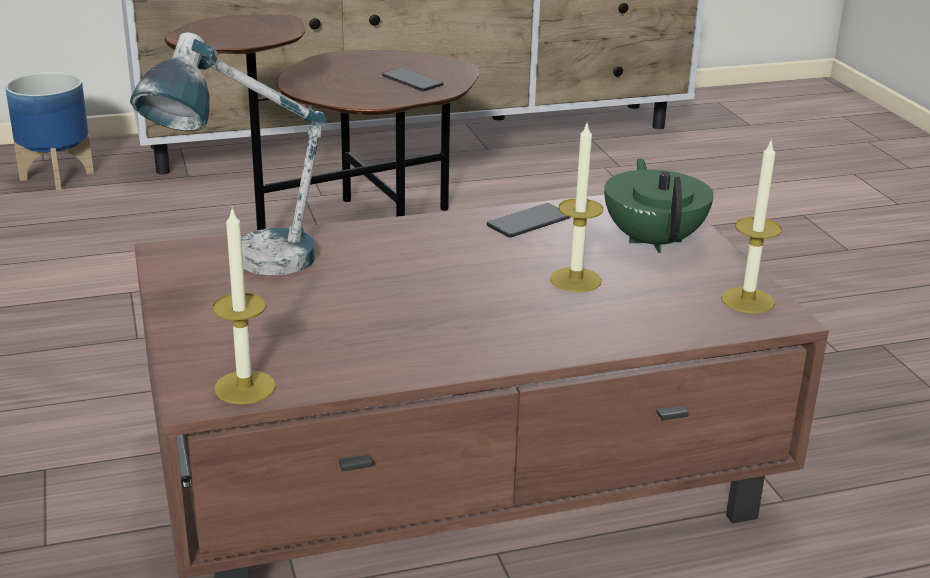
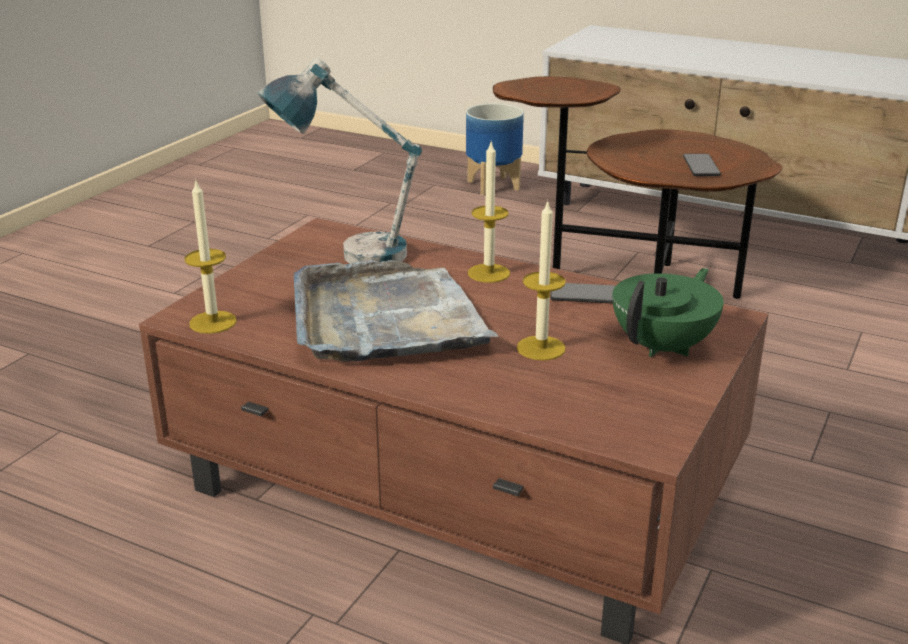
camera: 45 degrees right, 0 degrees up
(406, 310) = (386, 318): none -> grey tray
(747, 300) = (650, 422): candle -> candle (488, 273)

